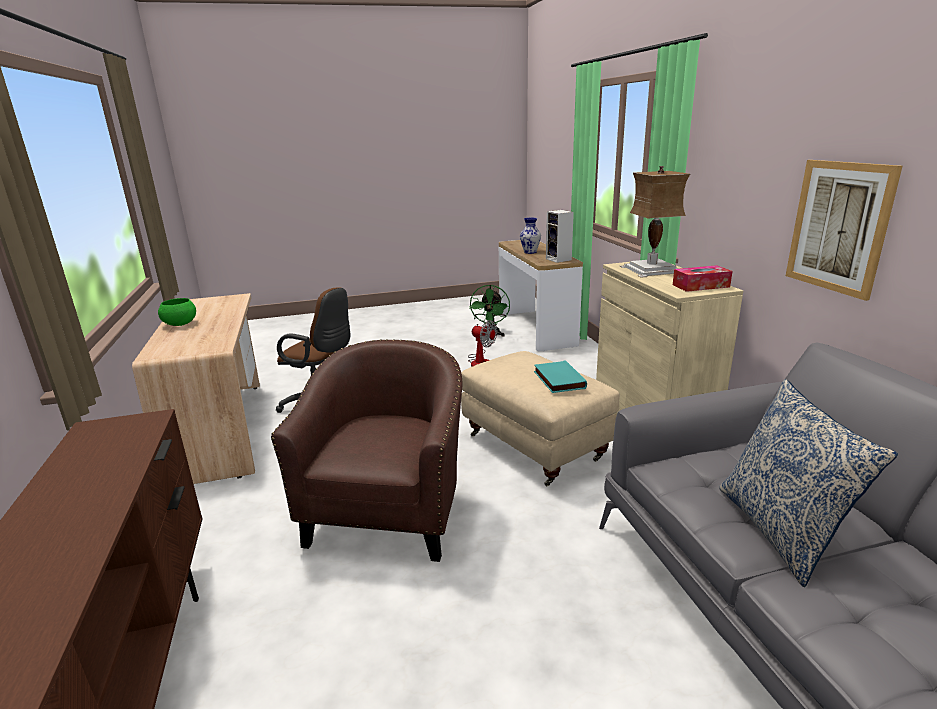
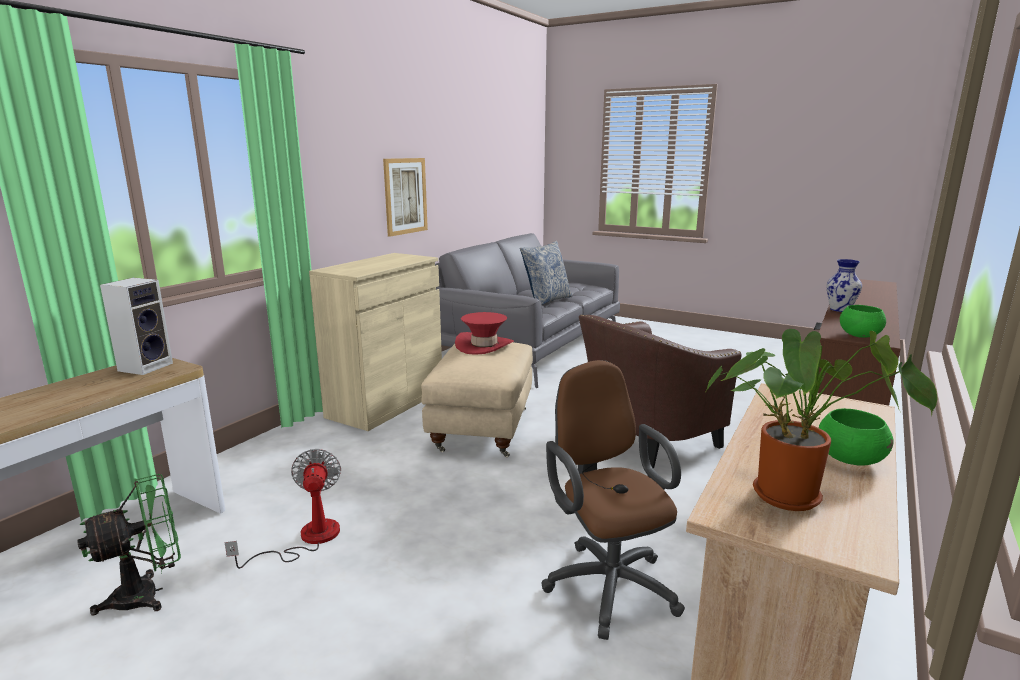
camera: 135 degrees left, 5 degrees down
(115, 429) = (859, 336): none -> green bowl
(210, 307) = (793, 496): none -> potted plant
(530, 252) = (73, 398): vase -> vase (840, 309)
(557, 380) = (484, 345): turquoise book -> red hat
(652, 269) = (359, 267): table lamp -> none
(700, 286) = (397, 257): tissue box -> none

